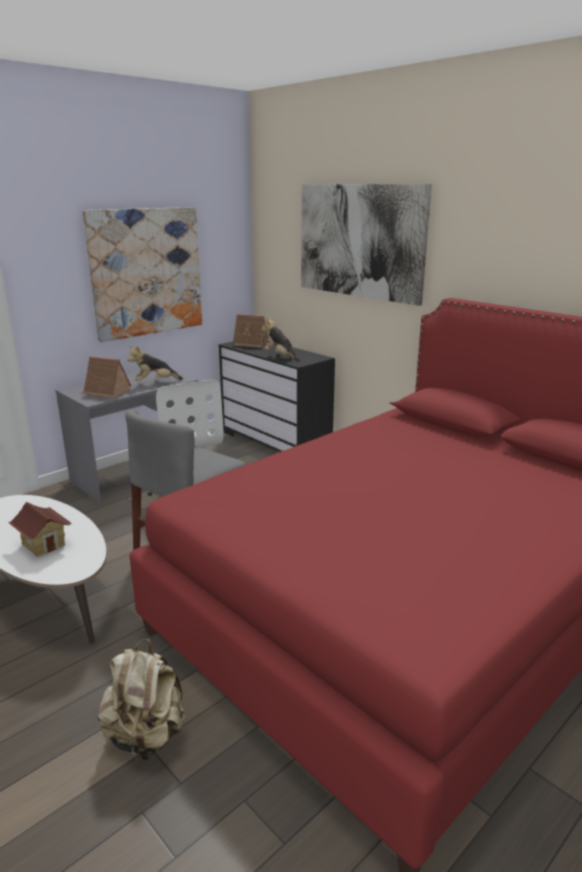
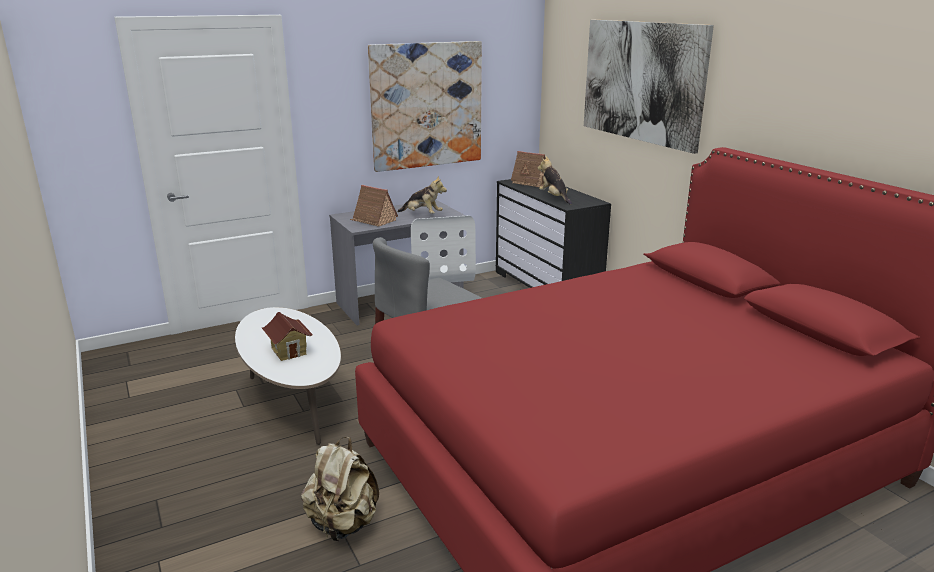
camera: 15 degrees right, 0 degrees up
(155, 382) = (422, 215): plush toy -> plush toy turned 150 degrees counterclockwise

